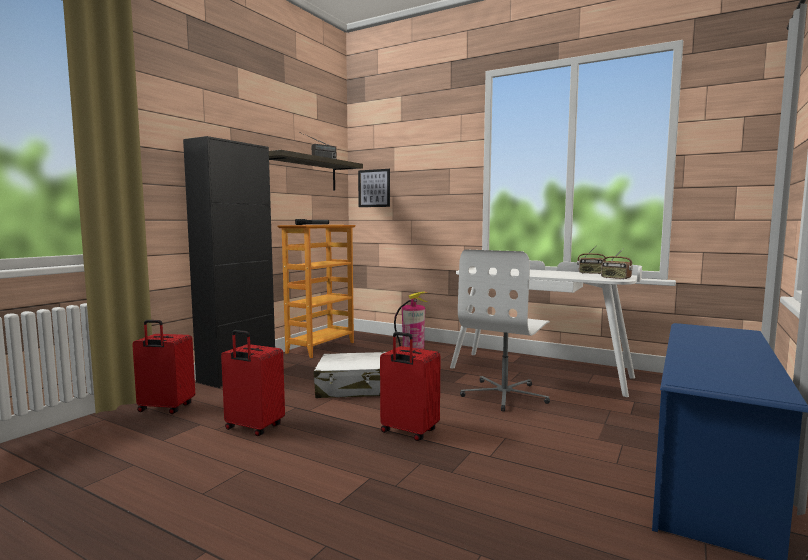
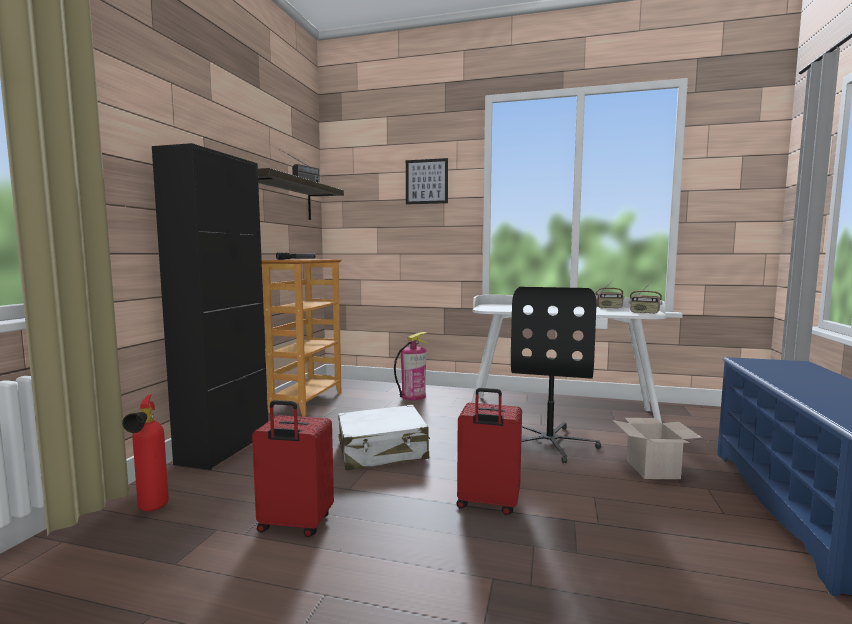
camera: 15 degrees left, 0 degrees up
(165, 408) = (150, 511): red suitcase -> fire extinguisher
(374, 188) = (354, 218): picture -> picture (426, 181)
(505, 395) = (550, 443): white office chair -> black office chair
(584, 425) = (653, 470): none -> cardboard box

